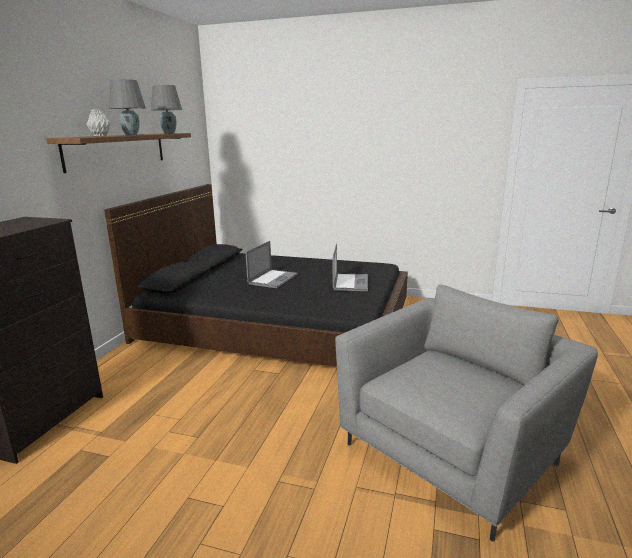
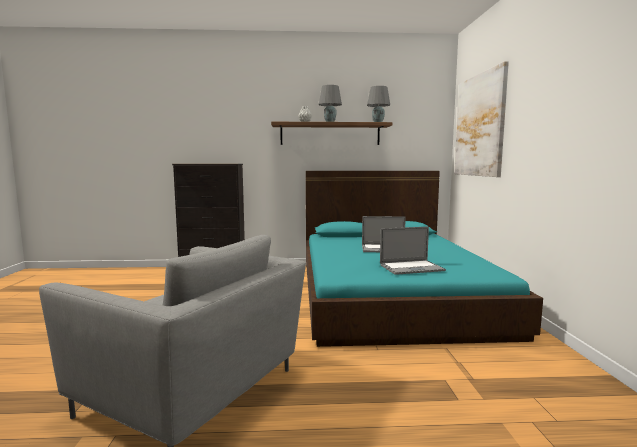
camera: 70 degrees right, 10 degrees down
(269, 138) = (479, 125): none -> picture
(278, 320) = (391, 293): black bed -> turquoise bed

